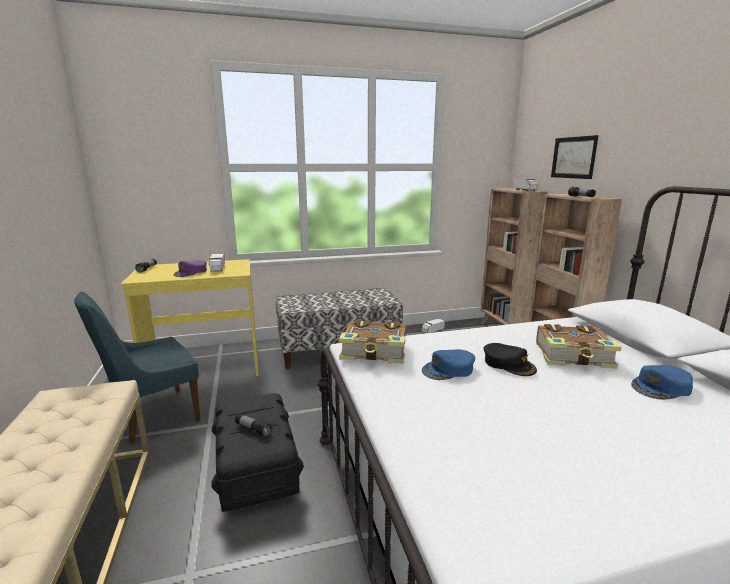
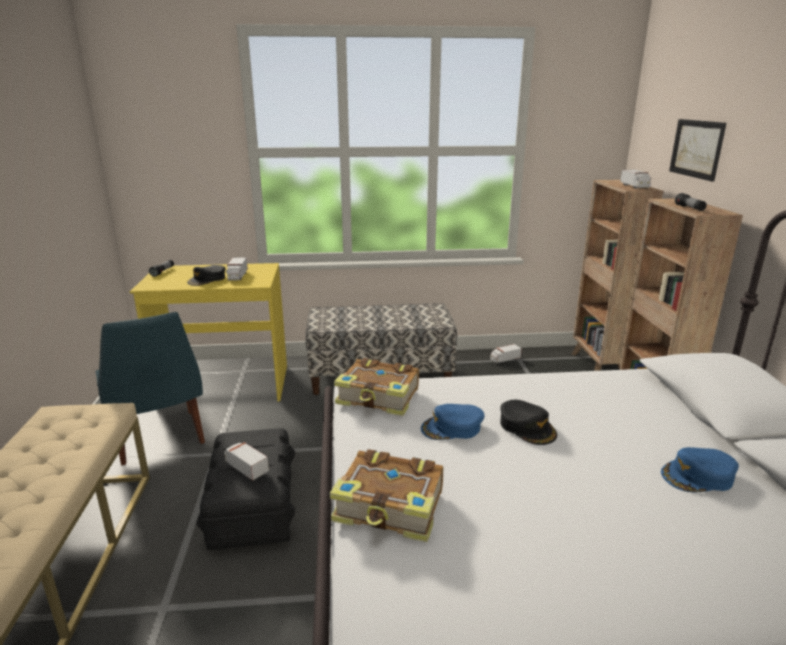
camera: 10 degrees right, 5 degrees up
(153, 417) = (159, 439): blue chair -> blue chair turned 90 degrees counterclockwise
(191, 272) = (207, 279): purple cap -> black cap
(253, 429) = (246, 468): flashlight -> toy truck
(574, 356) = (614, 424): book -> book (391, 508)

